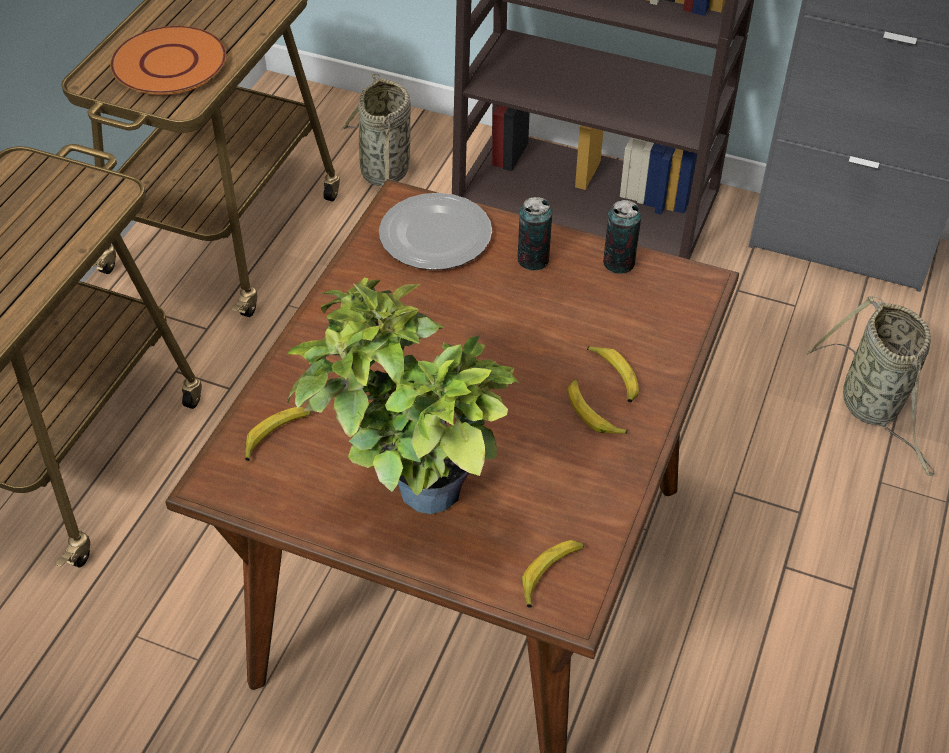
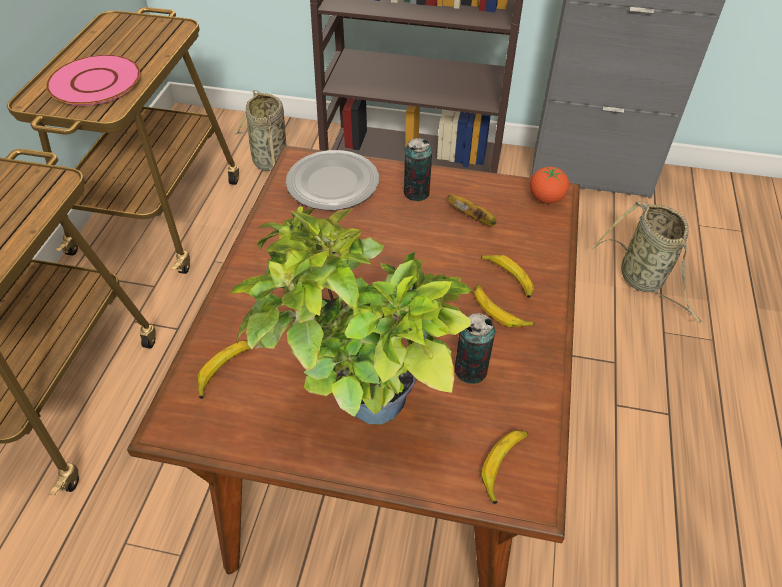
camera: 10 degrees left, 0 degrees up
(169, 63) = (95, 82): orange plate -> pink plate
(593, 300) = (473, 219): none -> banana
(619, 263) = (485, 187): can -> can (471, 370)
(689, 286) = (546, 198): none -> tomato

